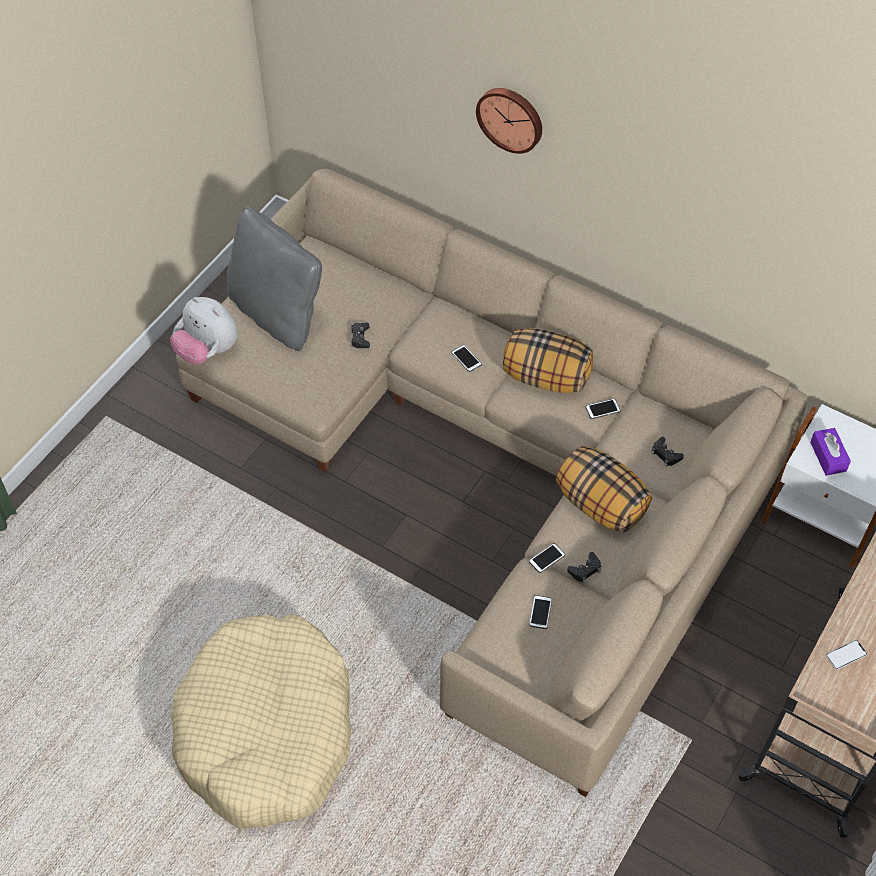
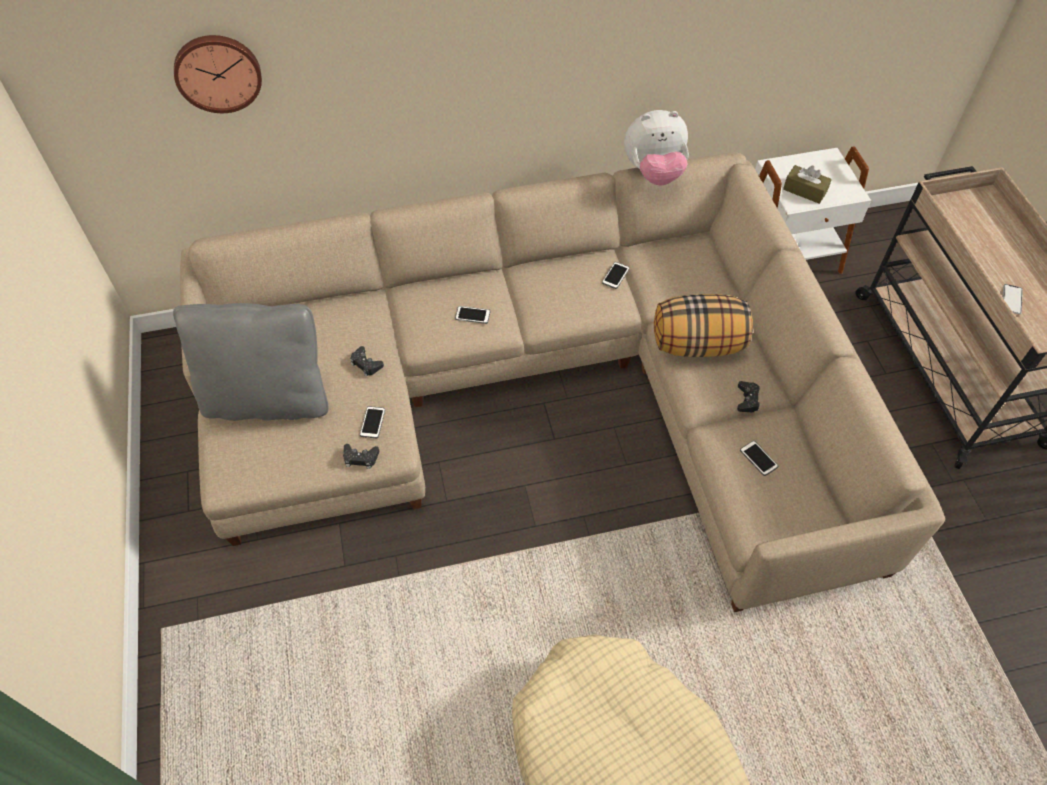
camera: 45 degrees left, 0 degrees up
(208, 351) = (235, 480): plush toy -> plush toy (654, 173)
(511, 118) = (392, 51): wall clock -> wall clock (218, 72)
(545, 377) = (547, 284): pillow -> none
(546, 558) = (711, 415): phone -> phone (372, 422)
(665, 454) = (695, 274): black game controller -> black game controller (360, 458)
(828, 456) = (805, 190): purple tissue box -> brown tissue box

